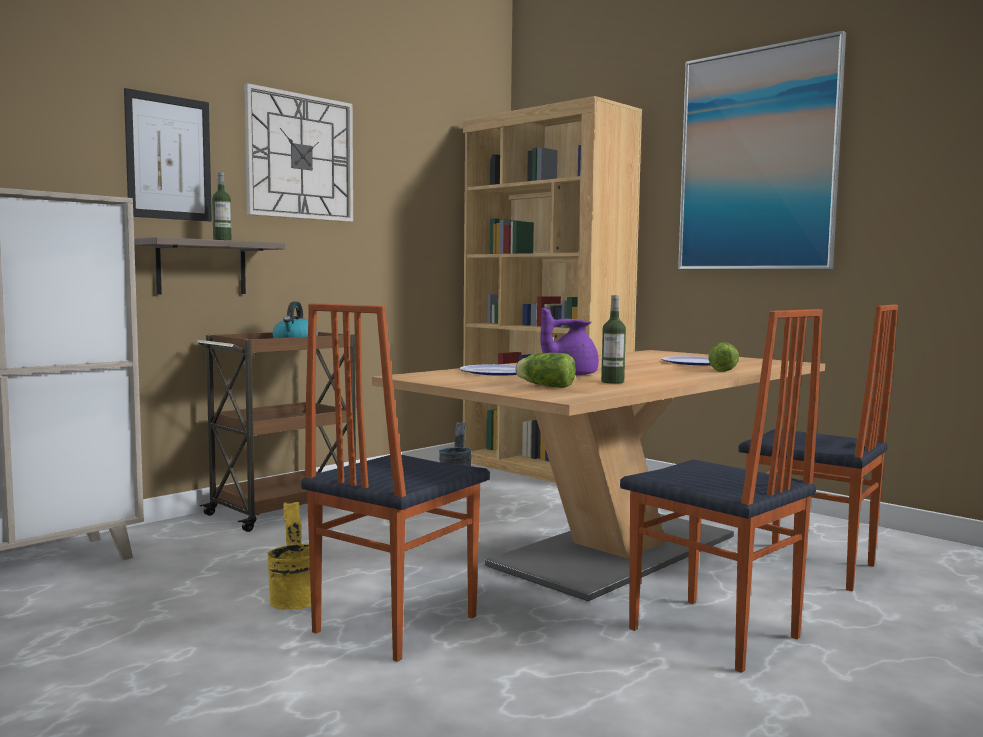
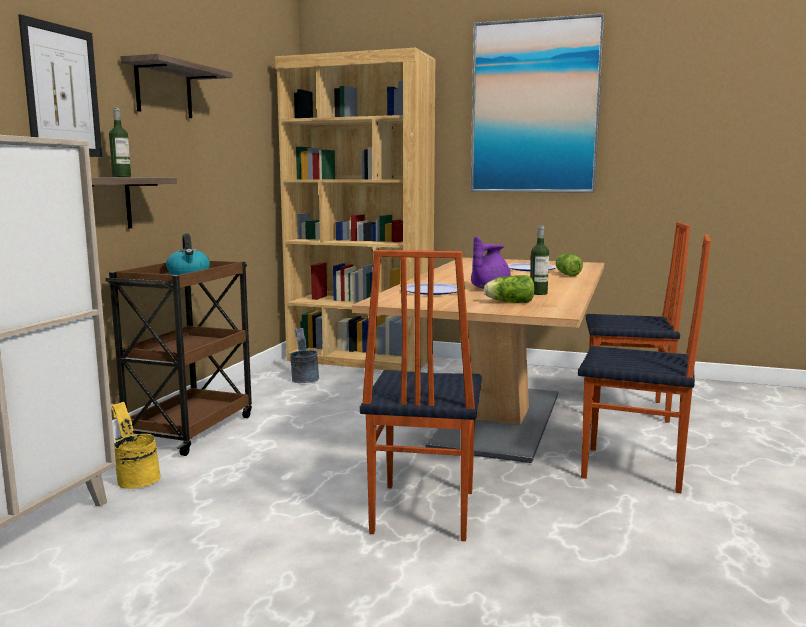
camera: 25 degrees left, 5 degrees up
(294, 598) = (313, 508): yellow bucket -> yellow bucket (135, 478)
(300, 157) = (164, 90): wall clock -> shelf

